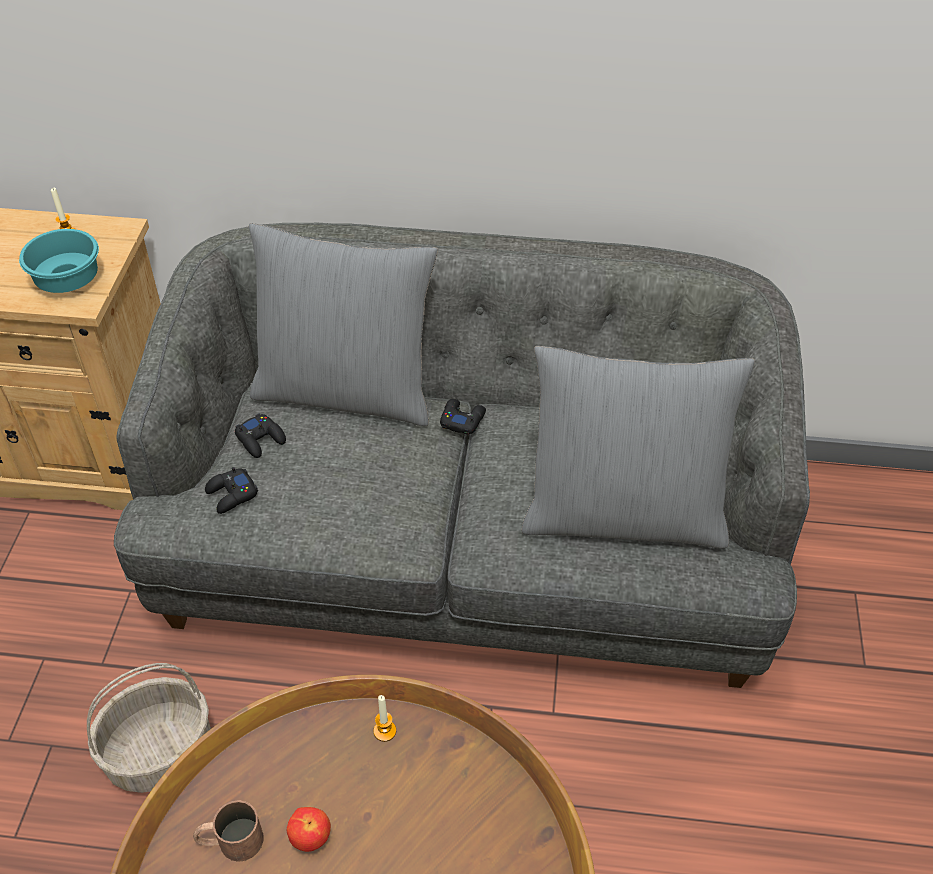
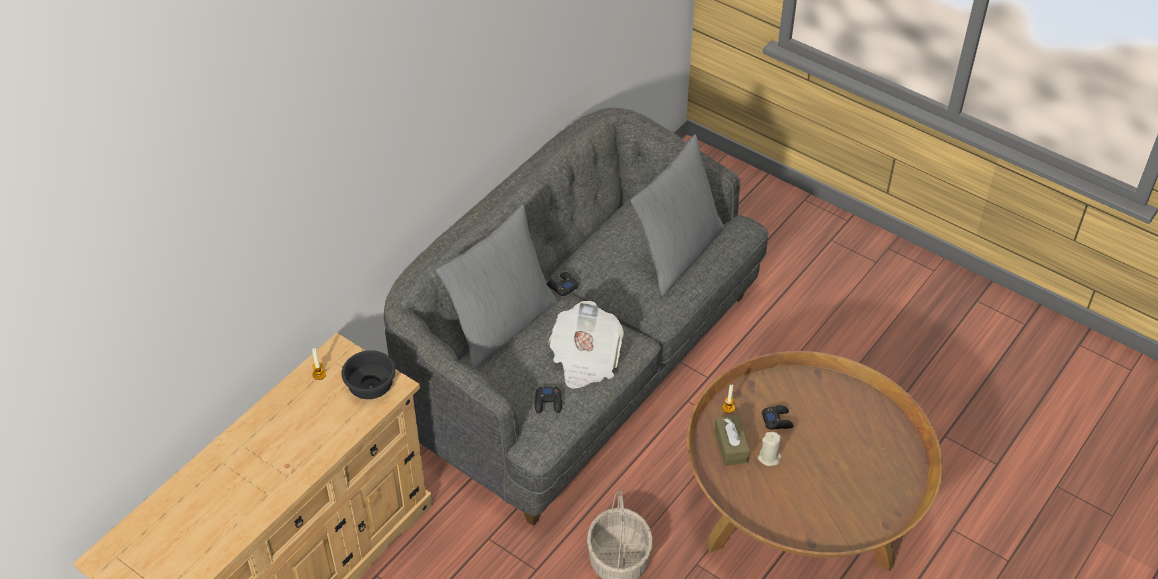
camera: 60 degrees left, 0 degrees up
(65, 281) = (370, 388): turquoise bowl -> black bowl
(230, 841) = (752, 489): brown mug -> none
(261, 439) = (514, 375): black game controller -> black game controller (777, 420)
(306, 769) = (731, 446): none -> brown tissue box
(311, 838) = (769, 458): apple -> beige candle
(336, 499) = (585, 359): none -> newspaper

